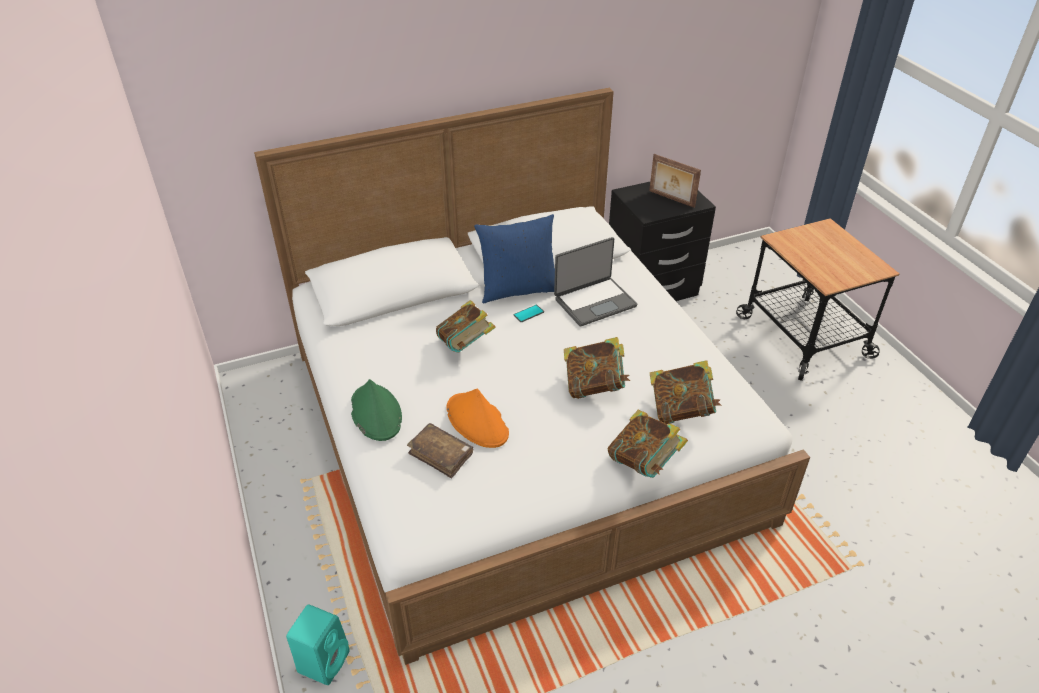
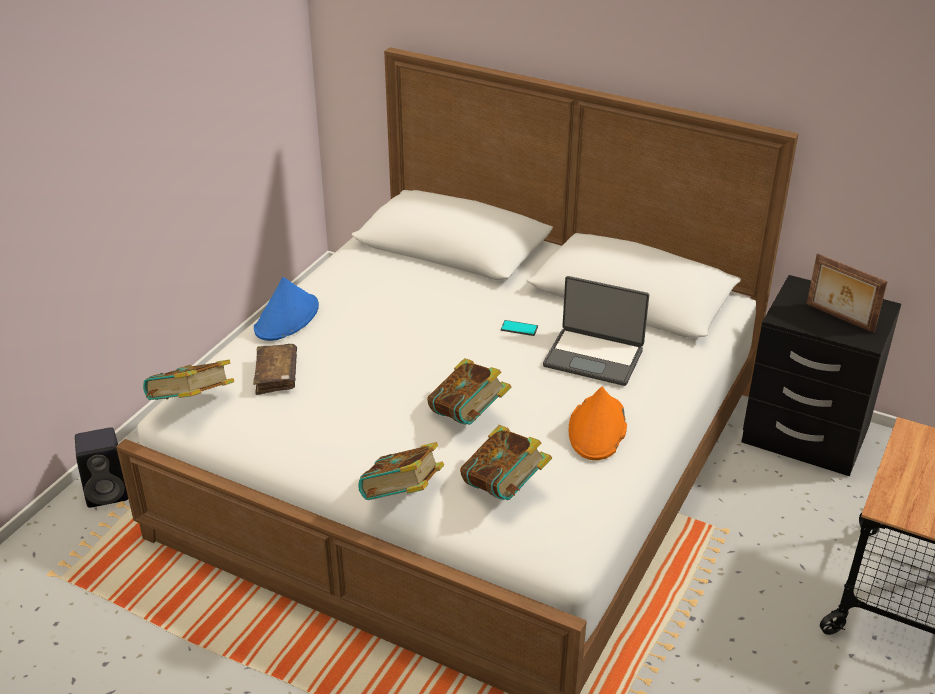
camera: 50 degrees right, 5 degrees down
(324, 660) = (109, 492): turquoise speaker -> black speaker
(375, 413) = (287, 318): green hat -> blue hat
(466, 345) = (427, 317): book -> book (192, 405)
(477, 421) = (338, 373): orange hat -> orange hat (597, 429)
(518, 289) = (546, 305): blue pillow -> none
(671, 199) = (839, 318): picture frame -> picture frame turned 45 degrees counterclockwise

